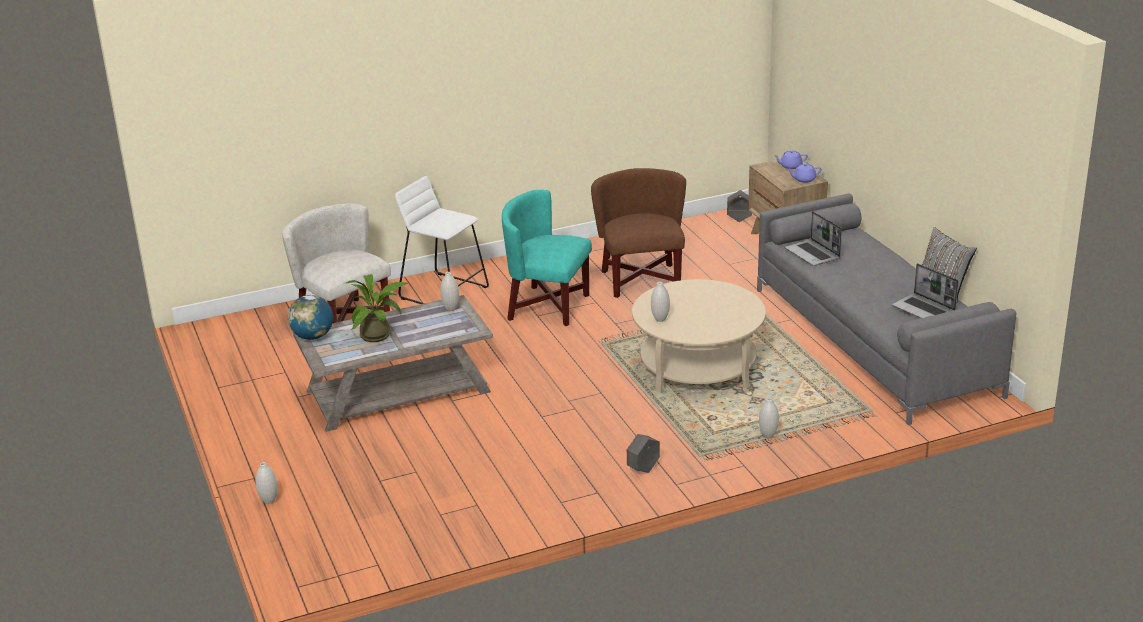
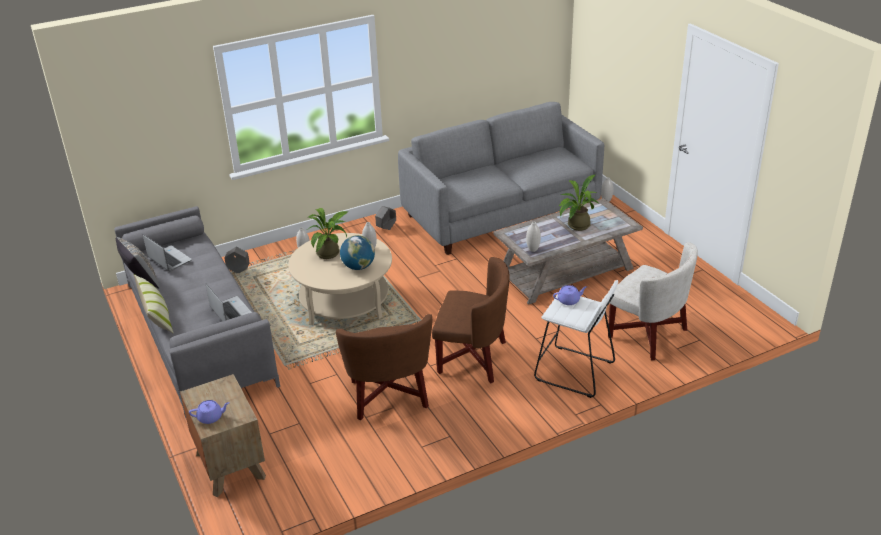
camera: 175 degrees right, 5 degrees up
(313, 336) = (624, 223): globe -> globe (358, 267)
(451, 489) = (501, 212): none -> grey sofa
(547, 306) = (473, 358): turquoise armchair -> brown armchair
(712, 318) = (330, 252): none -> potted plant
(739, 219) = (273, 503): grey planter -> grey planter (239, 271)
(804, 179) = (204, 393): purple teapot -> purple teapot (569, 300)
(899, 257) = (157, 315): none -> pillow

